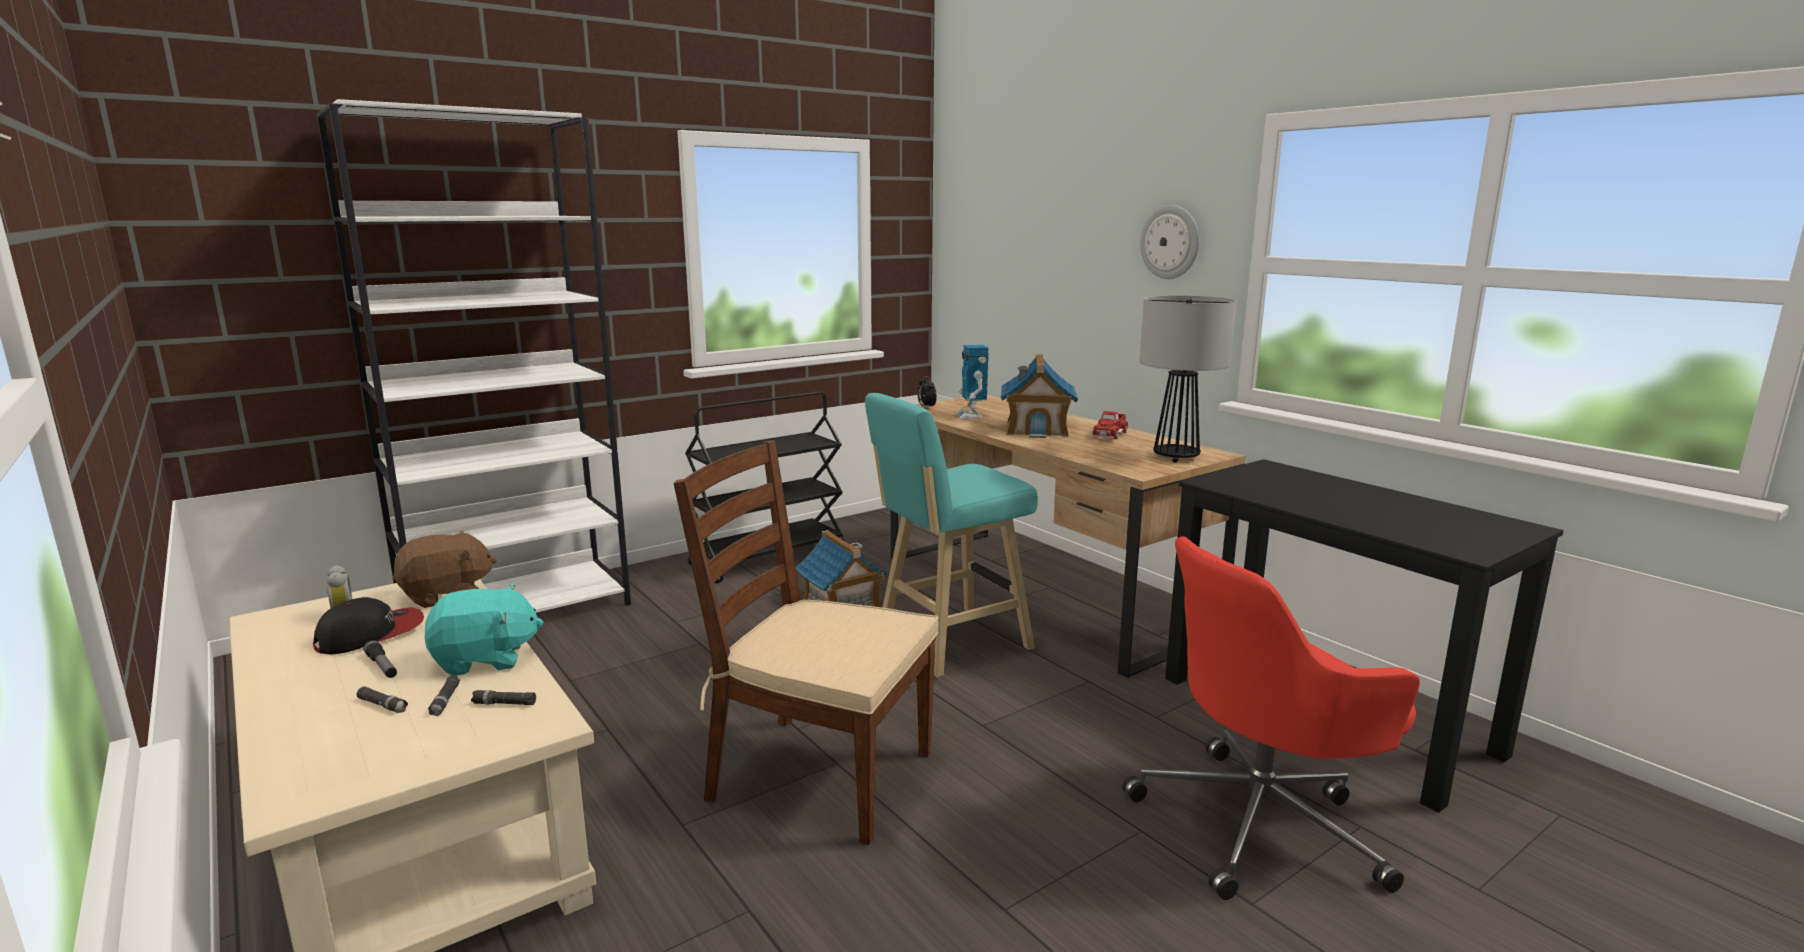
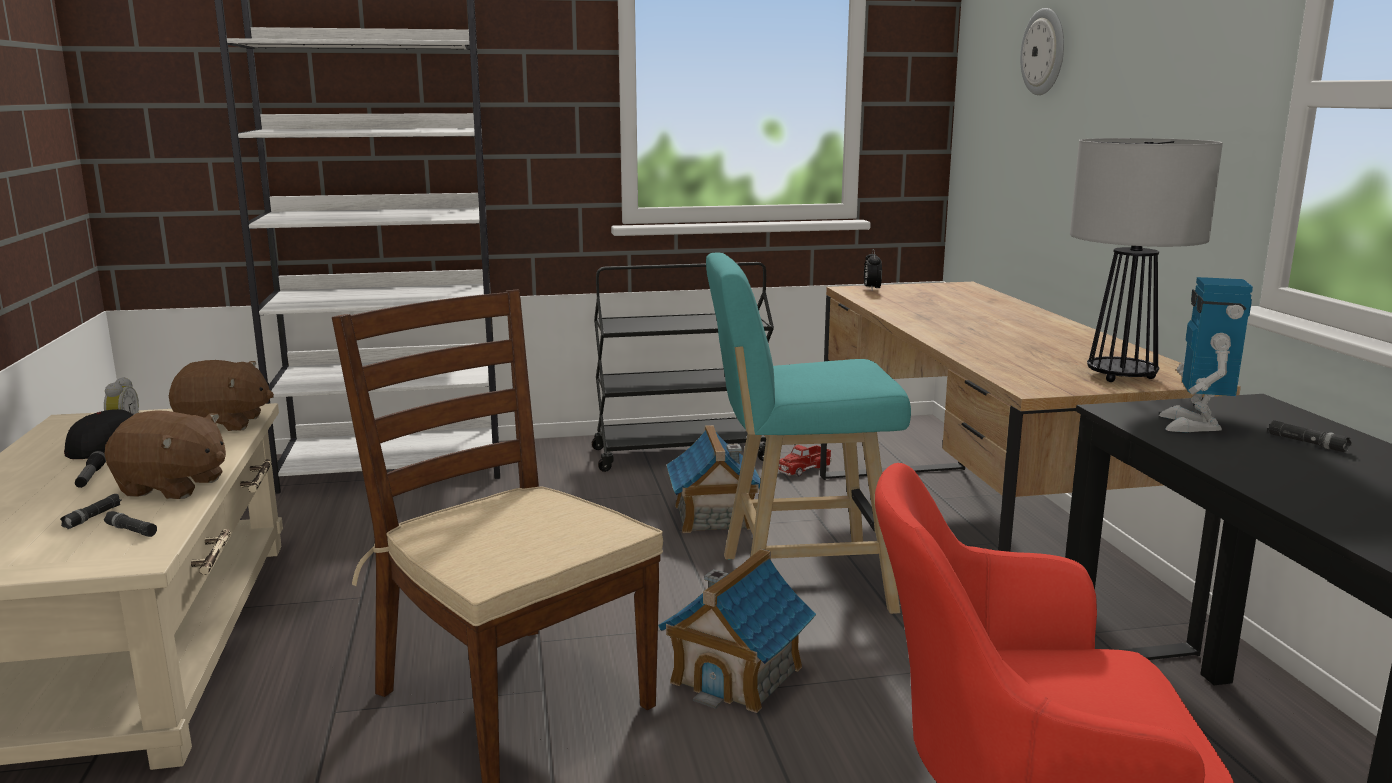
camera: 25 degrees right, 0 degrees up
(382, 705) = (44, 510): black flashlight -> black flashlight (1308, 443)
(485, 659) = (172, 487): turquoise plush toy -> brown plush toy
(970, 416) = (910, 303): toy robot -> toy robot (1195, 425)
(1037, 428) = (976, 324): toy house -> toy house (737, 674)
(1109, 434) = (1067, 340): toy truck -> toy truck (803, 469)
(1170, 242) = (1197, 67): wall clock -> wall clock (1044, 52)

